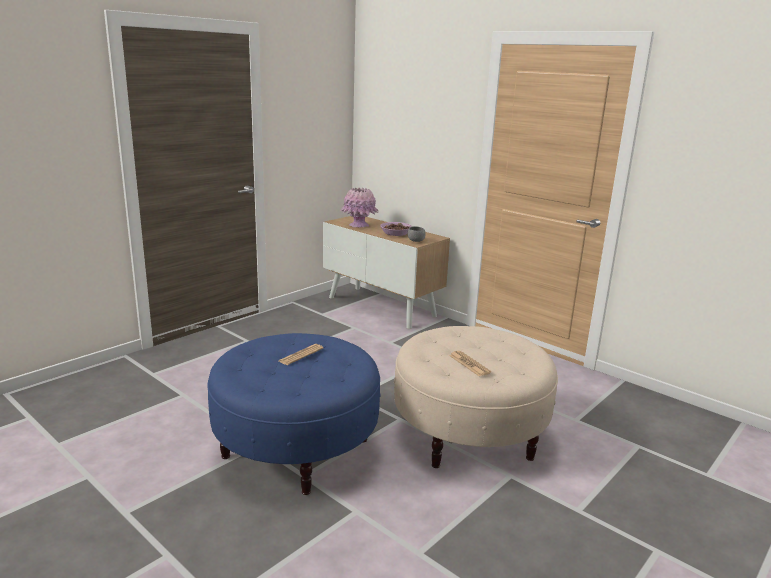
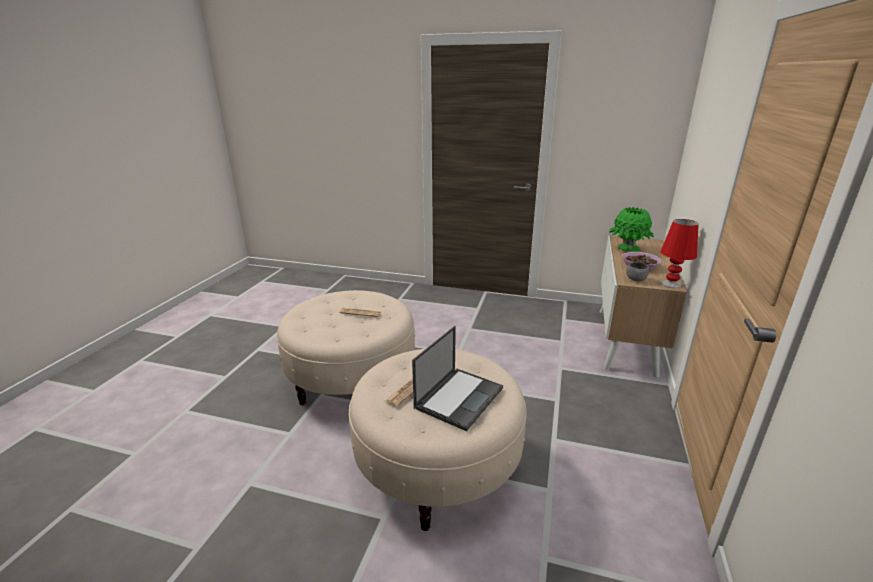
camera: 65 degrees right, 5 degrees up
(296, 448) = (352, 380): blue ottoman -> beige ottoman
(359, 225) = (628, 248): pink vase -> green vase
(435, 237) = (671, 284): none -> red table lamp
(493, 348) = (459, 397): none -> laptop

